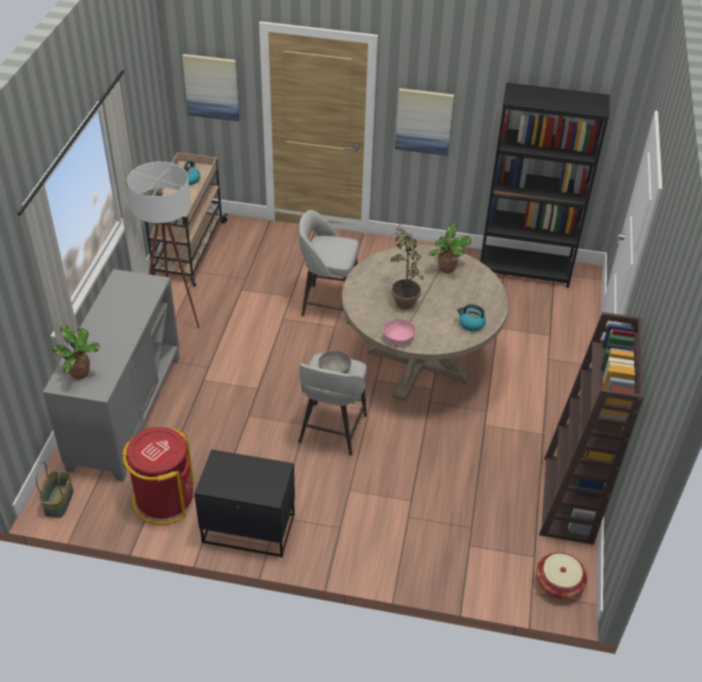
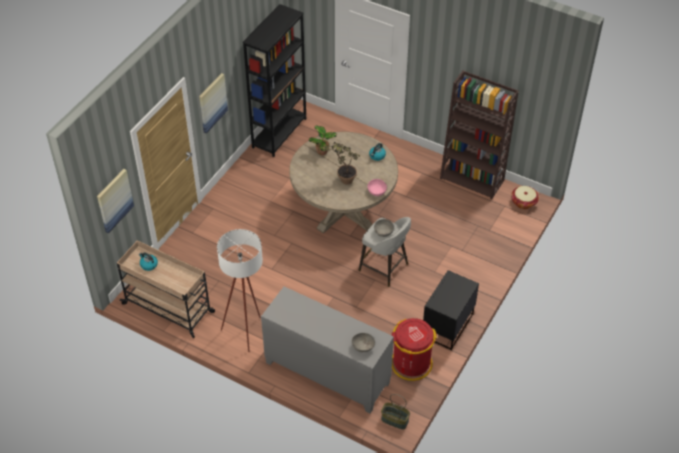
camera: 70 degrees left, 5 degrees up
(81, 374) = (363, 346): potted plant -> grey bowl
(328, 303) = (267, 241): grey stool -> none

